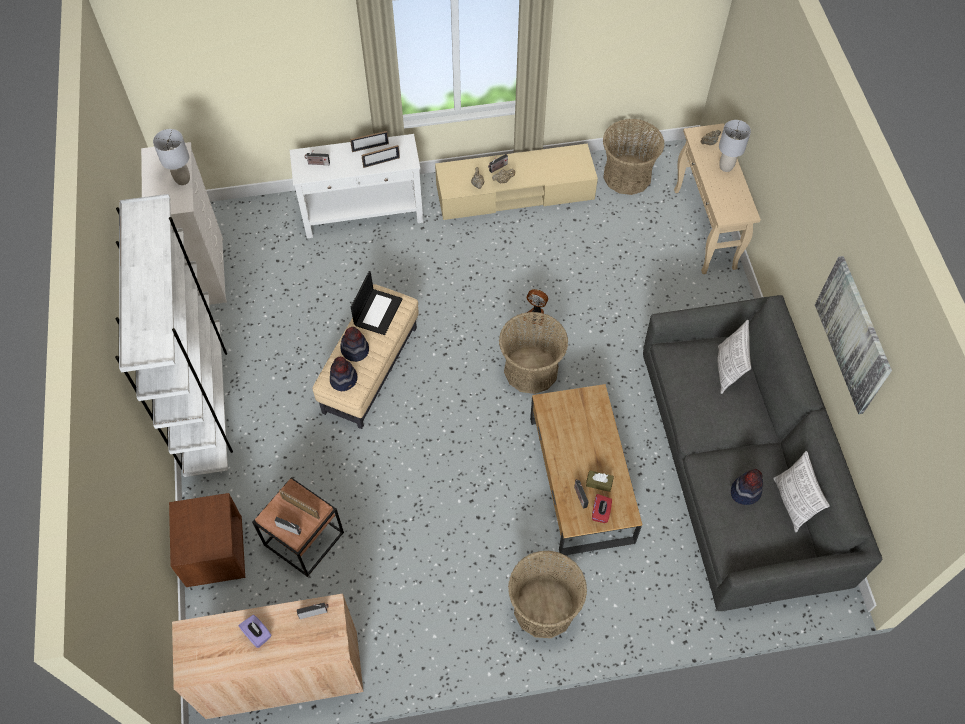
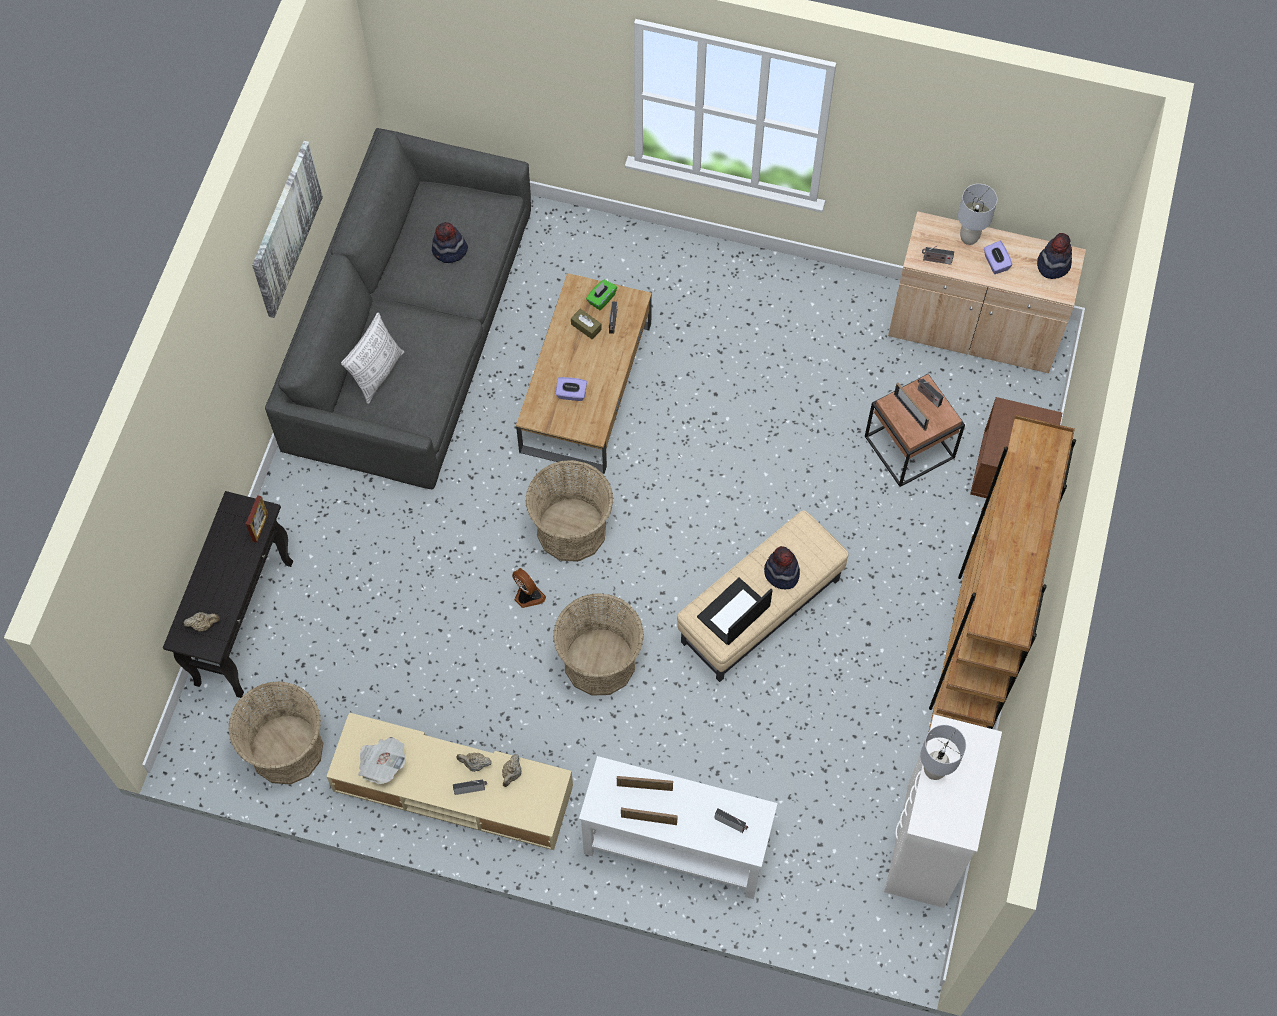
camera: 155 degrees left, 5 degrees up
(206, 404) = (973, 649): white bookcase -> brown bookcase
(344, 379) = (808, 543): hat -> hat (1053, 264)
(544, 607) = (693, 285): basket -> basket (599, 662)
(559, 161) = (382, 763): none -> newspaper
(578, 423) = (571, 394): none -> purple tissue box
(601, 512) = (601, 299): red tissue box -> green tissue box
(705, 230) = (244, 621): beige console table -> black console table
(719, 207) = (260, 527): none -> picture frame
(726, 167) = (209, 580): grey table lamp -> grey table lamp (968, 238)
(792, 503) = (410, 224): pillow -> none

